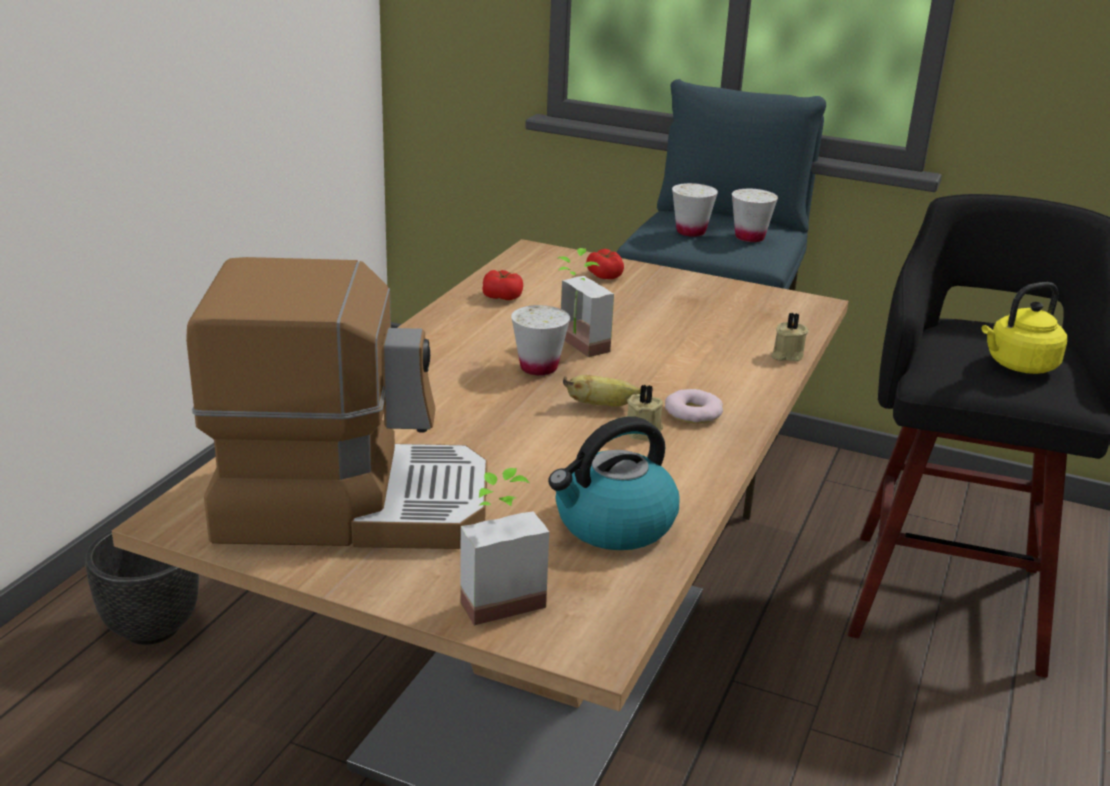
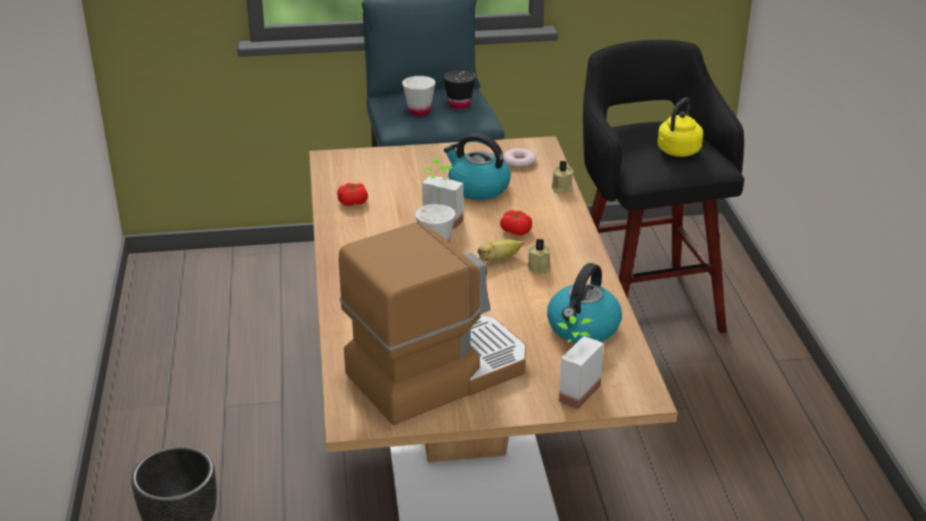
camera: 30 degrees left, 5 degrees up
(604, 275) = (397, 163): tomato -> tomato (516, 230)
(673, 324) = (477, 188): none -> kettle
(693, 412) = (551, 245): donut -> donut (519, 161)
(749, 237) = (459, 105): white cup -> black cup

